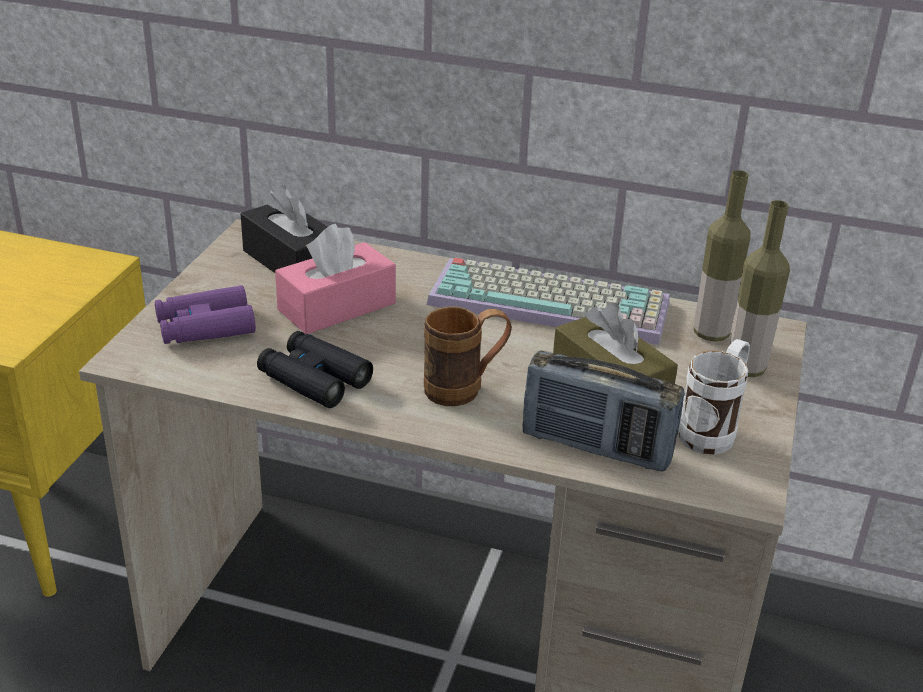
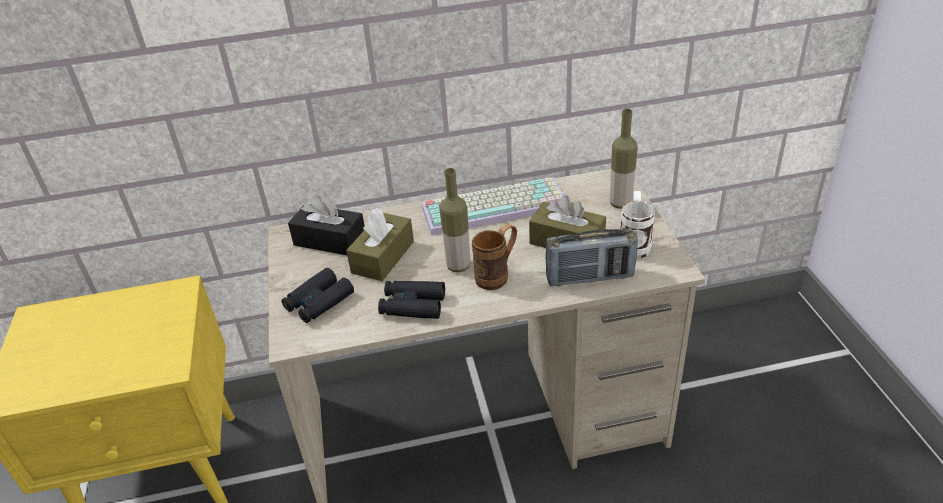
camera: 25 degrees left, 5 degrees up
(205, 327) = (319, 302): purple binoculars -> black binoculars
(337, 307) = (383, 257): pink tissue box -> brown tissue box
(711, 334) = (588, 191): bottle -> bottle (458, 266)

